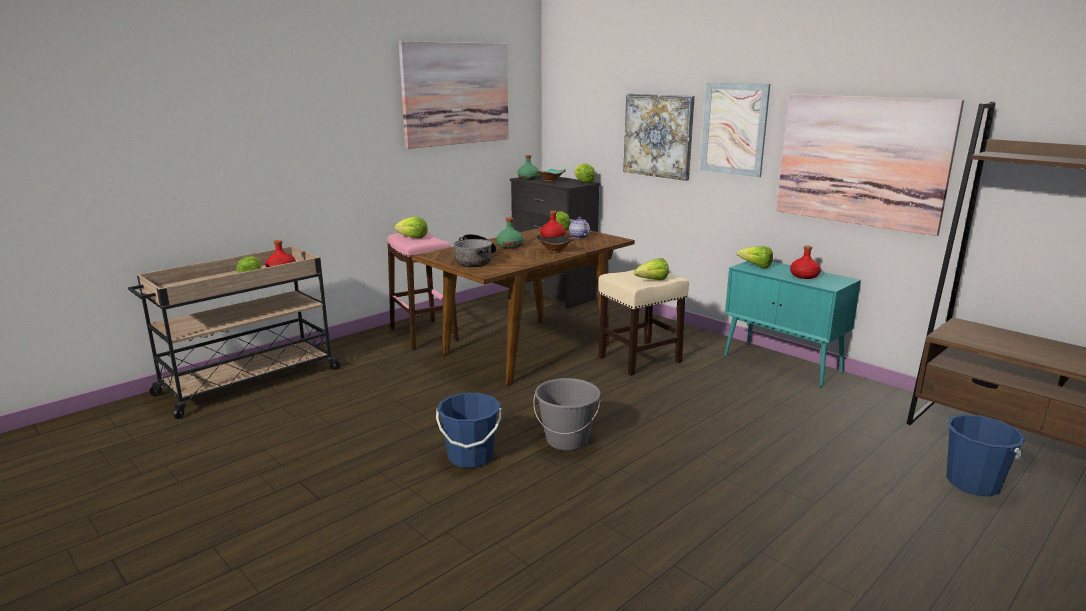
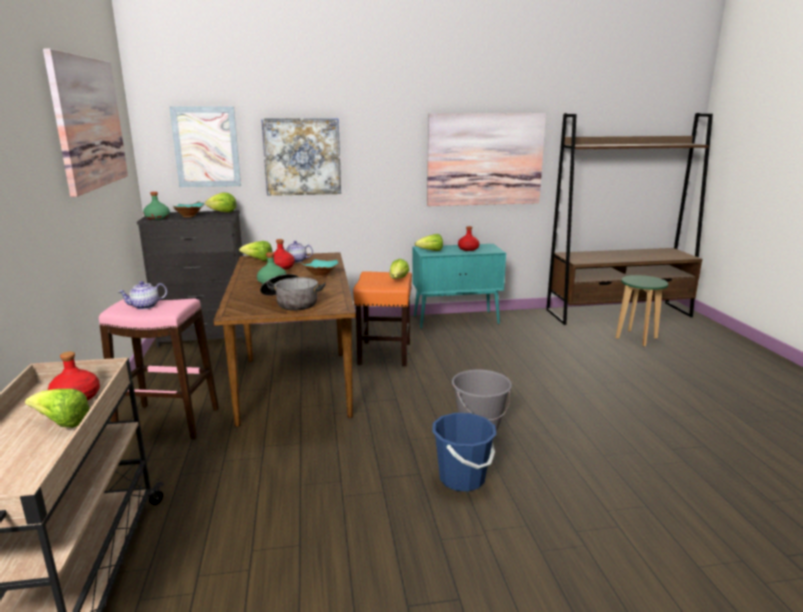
camera: 55 degrees left, 0 degrees up
(412, 237) = (145, 306): lettuce -> teapot
(555, 251) = (321, 275): black bowl -> turquoise bowl
(639, 359) = (384, 354): beige stool -> orange stool
(734, 129) = (380, 144): picture -> picture (206, 147)
(973, 483) = (636, 338): blue bucket -> green stool

